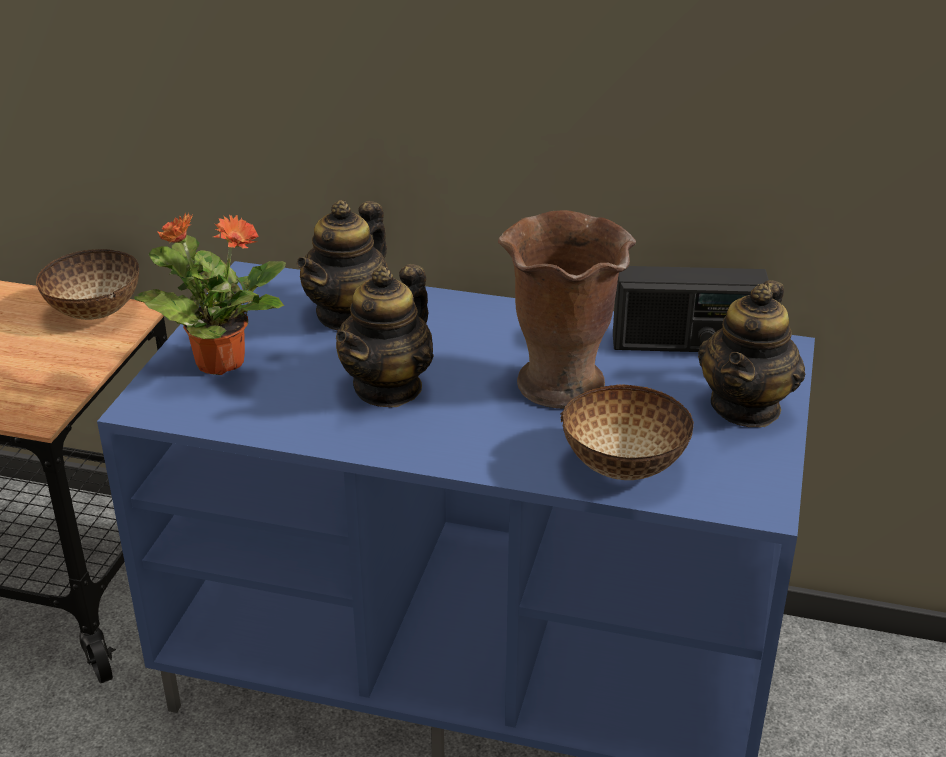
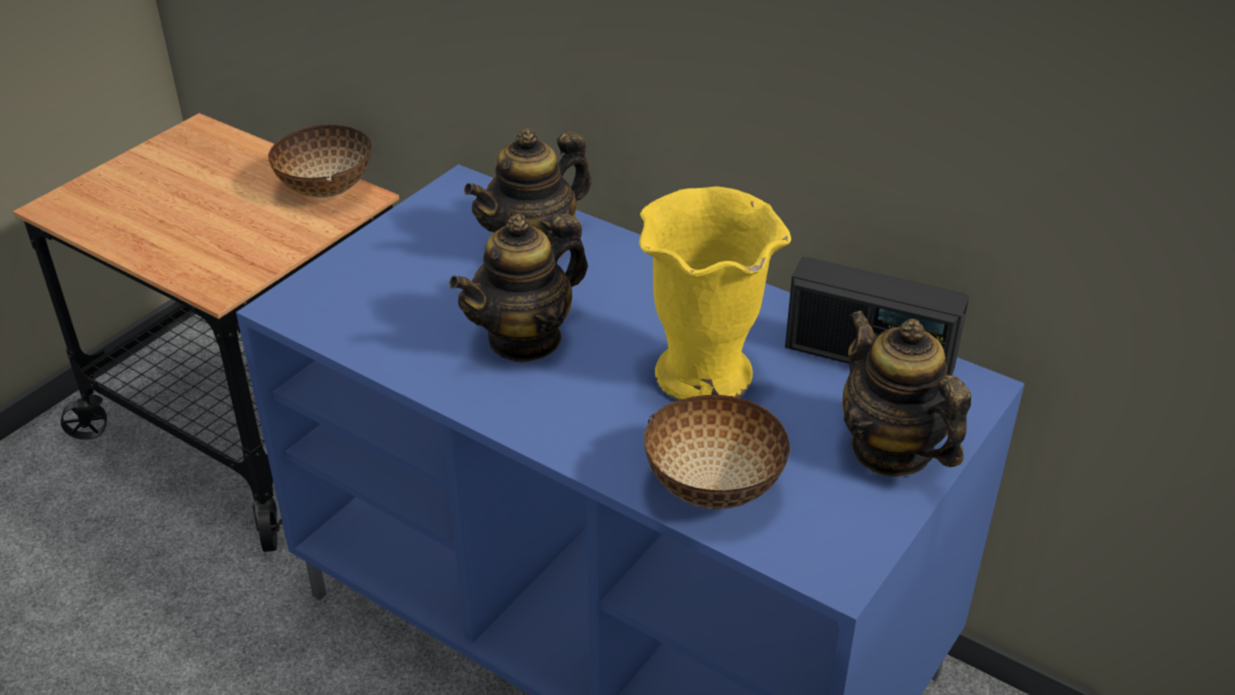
camera: 20 degrees right, 5 degrees up
(218, 361) = (380, 273): potted plant -> none
(562, 384) = (704, 375): brown vase -> yellow vase
(746, 407) = (891, 450): teapot -> teapot turned 105 degrees clockwise

